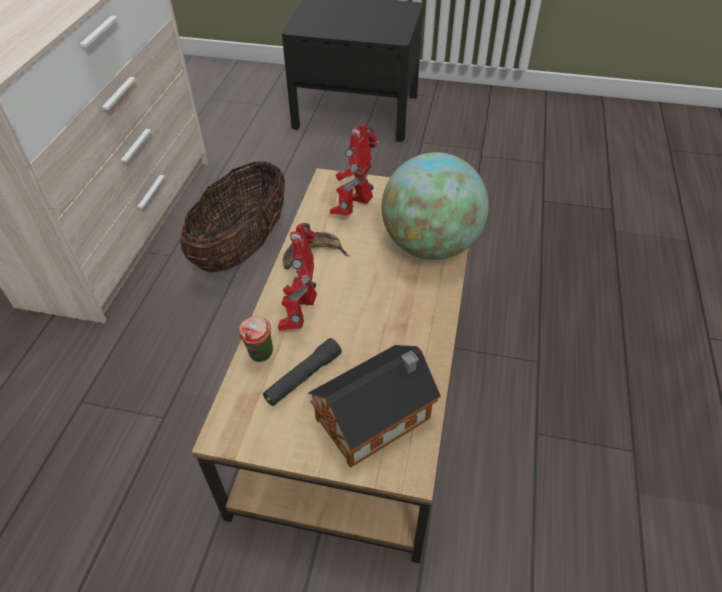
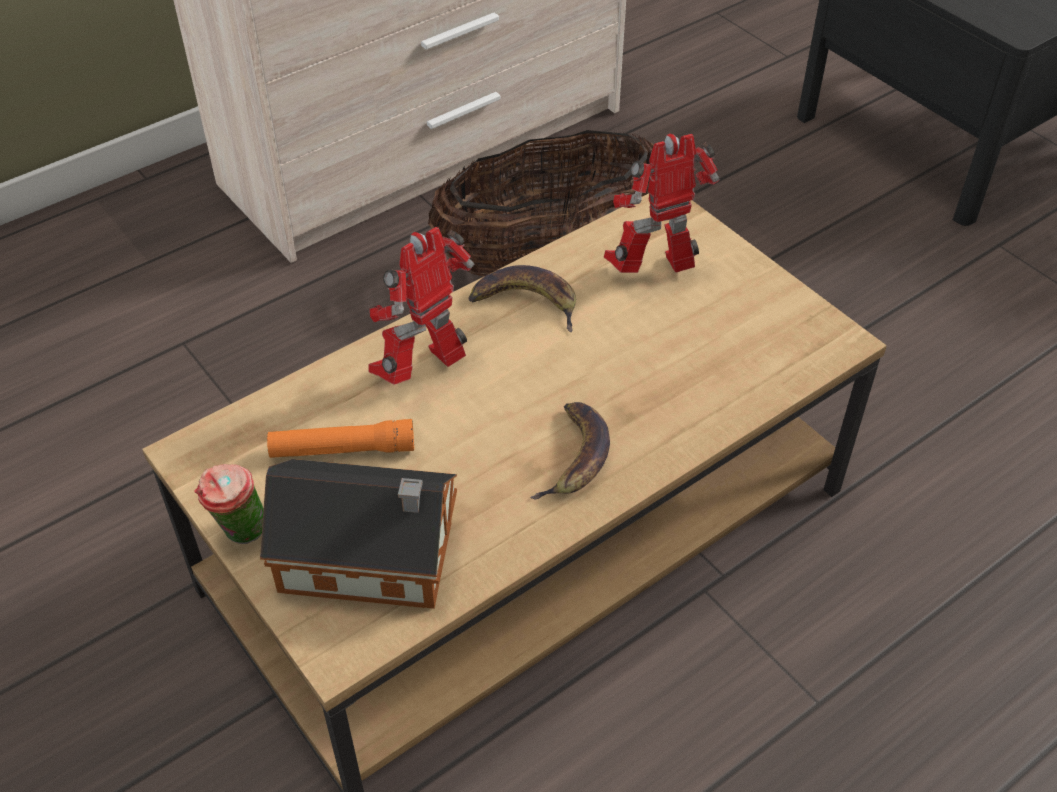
camera: 40 degrees right, 0 degrees up
(261, 357) = (323, 392): cup -> cup (240, 534)
(303, 377) = (342, 450): black flashlight -> orange flashlight
(413, 309) = (576, 457): none -> banana
(430, 245) = (705, 387): globe -> none

